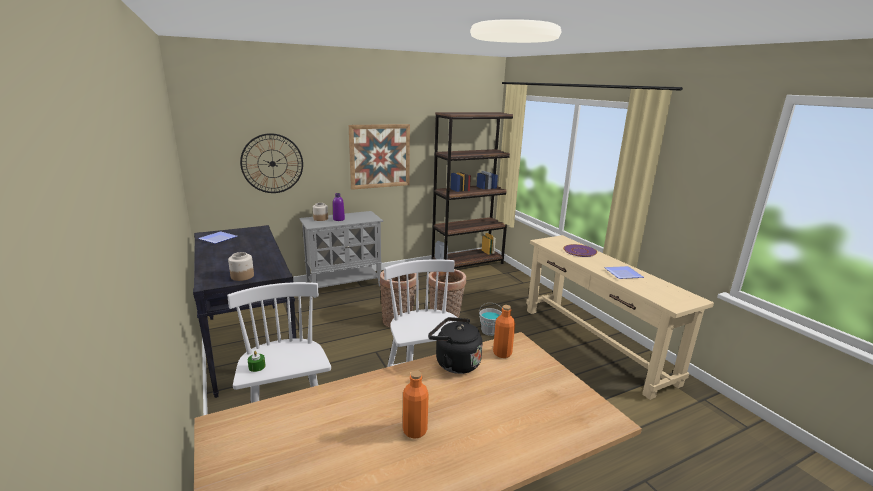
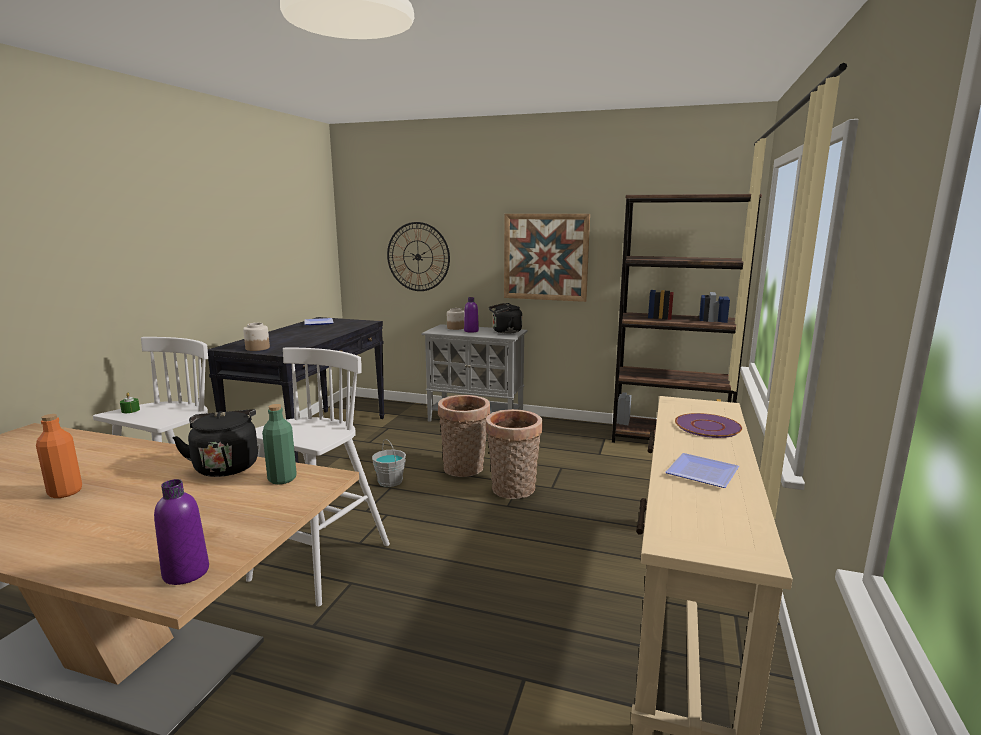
camera: 45 degrees right, 5 degrees down
(362, 215) = (505, 332): none -> black kettle
(490, 331) = (550, 522): grey bucket -> grey bucket (390, 481)
(502, 353) = (282, 479): orange bottle -> green bottle
(594, 413) = (186, 572): none -> purple bottle

